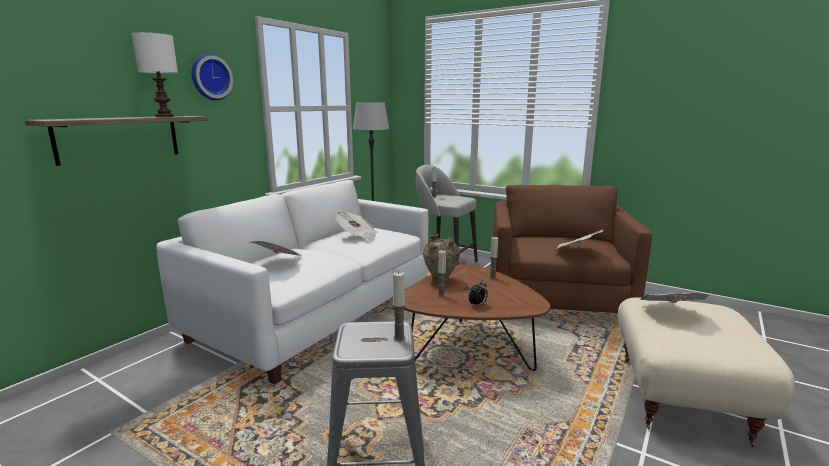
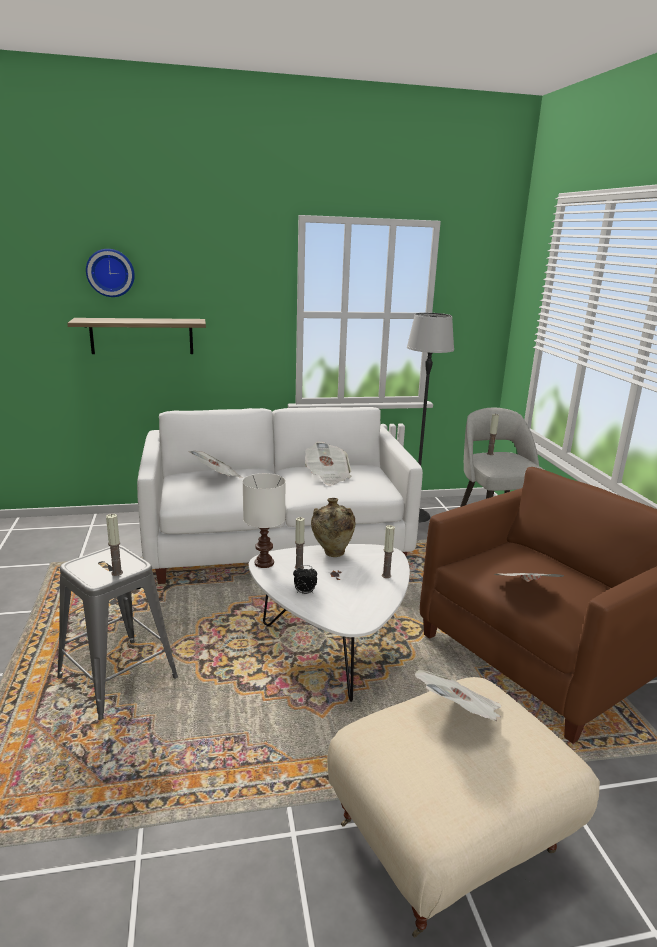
camera: 45 degrees right, 5 degrees up
(164, 116) = (174, 320): white table lamp -> white table lamp (264, 562)
(210, 77) = (235, 282): wall clock -> wall clock (110, 272)
(469, 350) = (333, 646): brown coffee table -> white coffee table

